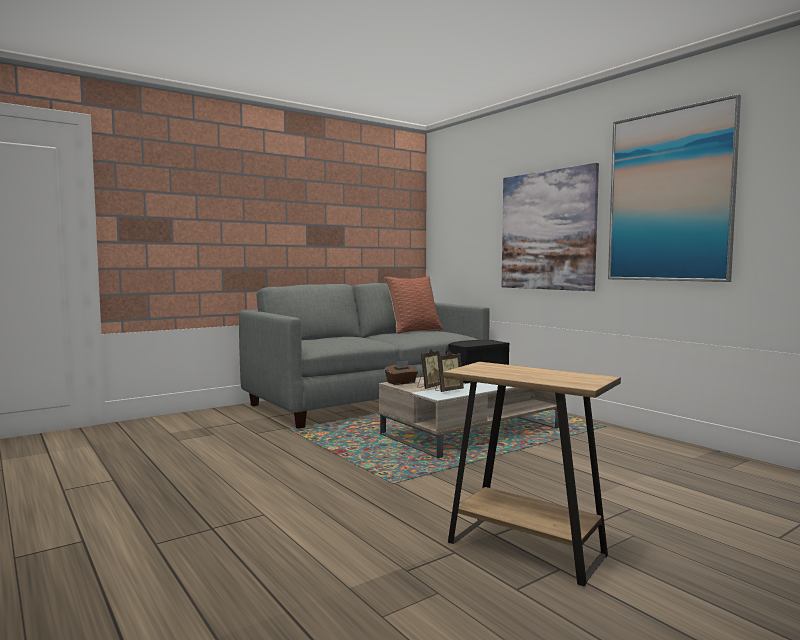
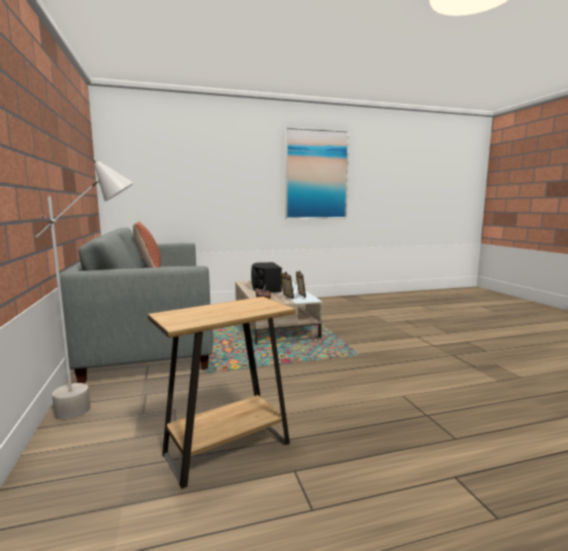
camera: 70 degrees left, 5 degrees up
(217, 417) = (102, 405): none -> grey floor lamp
(526, 549) = (448, 343): brown side table -> brown side table (227, 449)
(547, 230) = (238, 188): picture -> none

